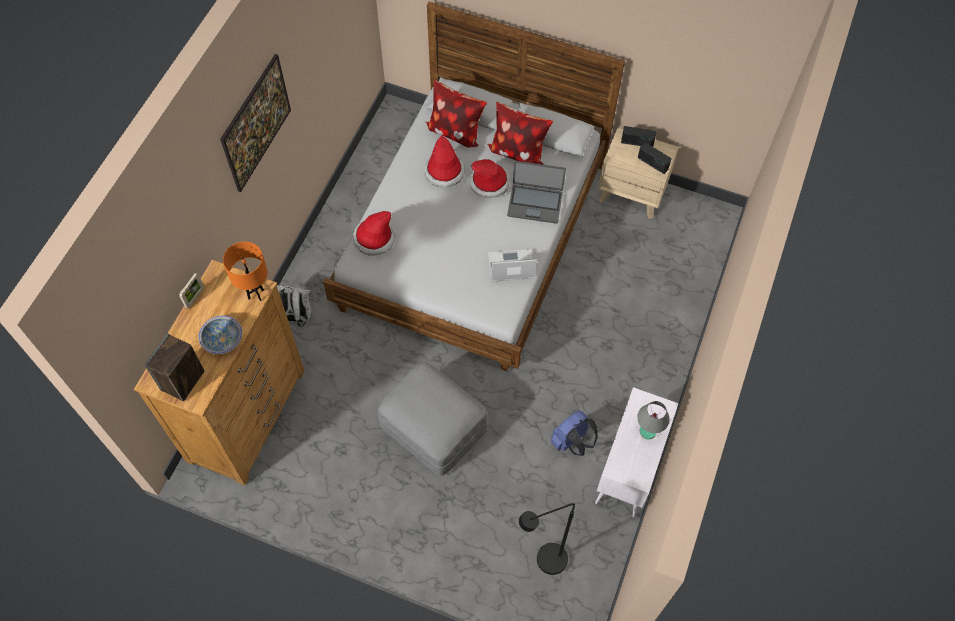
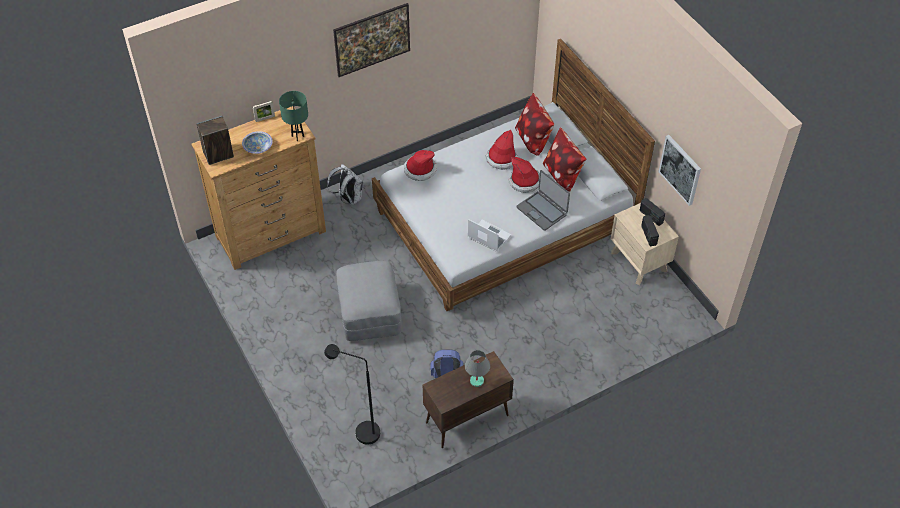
camera: 40 degrees right, 10 degrees down
(255, 294) = (297, 136): orange table lamp -> green table lamp
(628, 470) = (466, 419): white cabinet -> brown cabinet
(671, 76) = (680, 169): none -> picture

